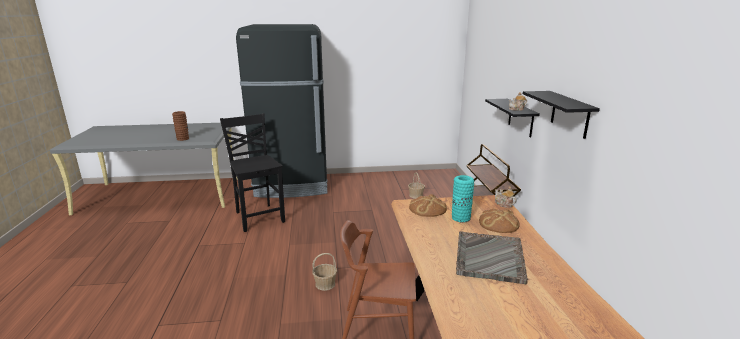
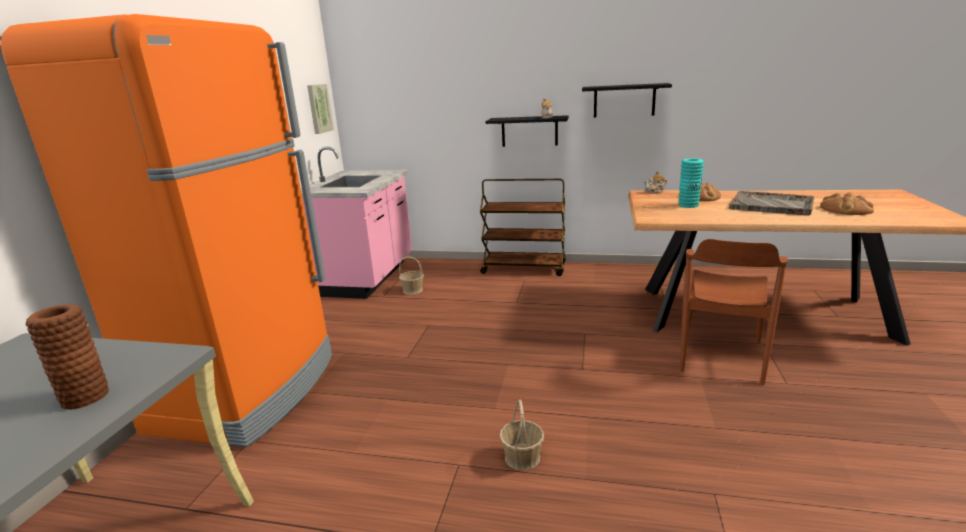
camera: 70 degrees left, 0 degrees up
(259, 217) = (356, 442): black chair -> none
(292, 186) = (249, 391): black fridge -> orange fridge
(325, 284) = (622, 382): basket -> basket (522, 457)
(425, 179) = (367, 277): none -> pink counter
(427, 208) = (664, 213): bread -> bread (846, 209)
(441, 65) = (319, 108): none -> picture

